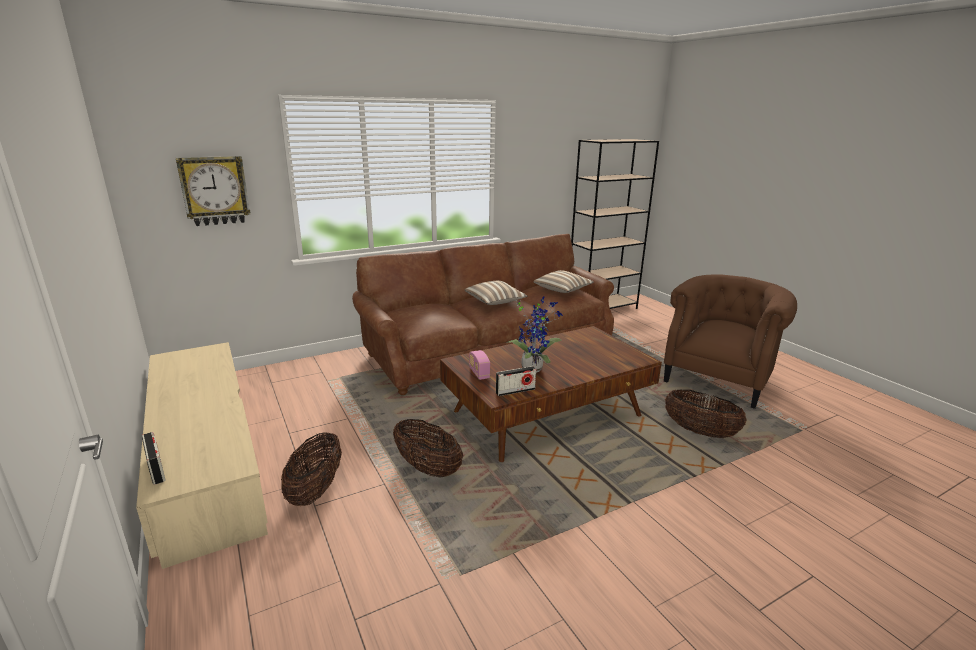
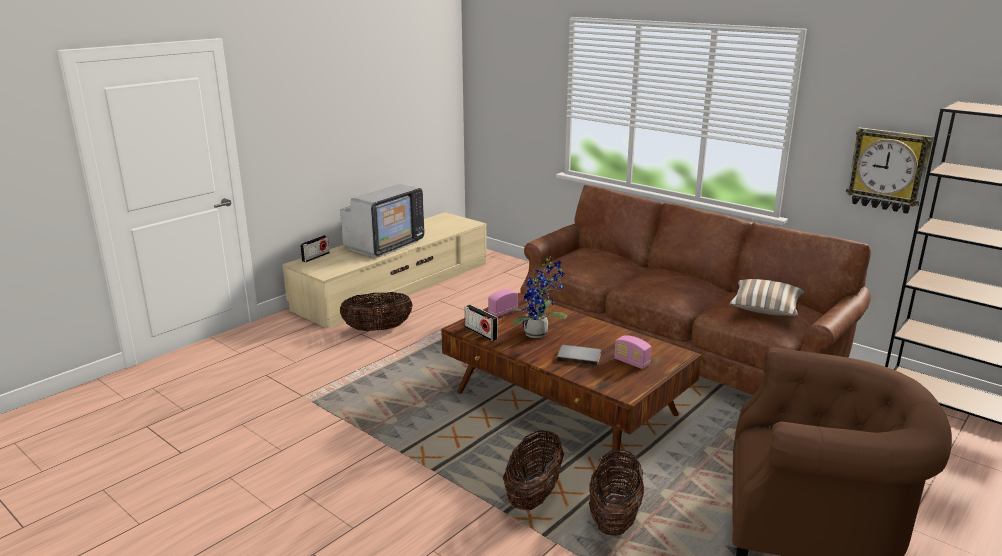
camera: 70 degrees right, 0 degrees up
(197, 409) = (384, 245): none -> television
(215, 190) = (517, 96): wall clock -> wall clock (888, 170)
(427, 468) = (427, 362): basket -> basket (533, 494)
(495, 302) = (663, 281): pillow -> none
(581, 361) = (579, 356): none -> grey book
(598, 347) = (631, 362): none -> radio

